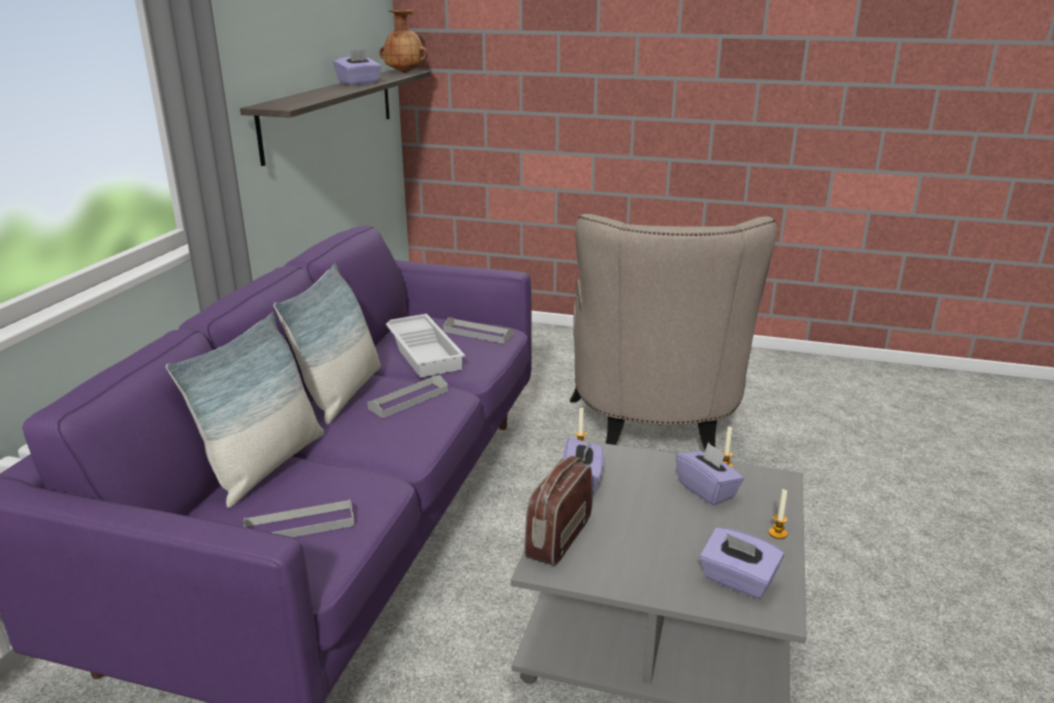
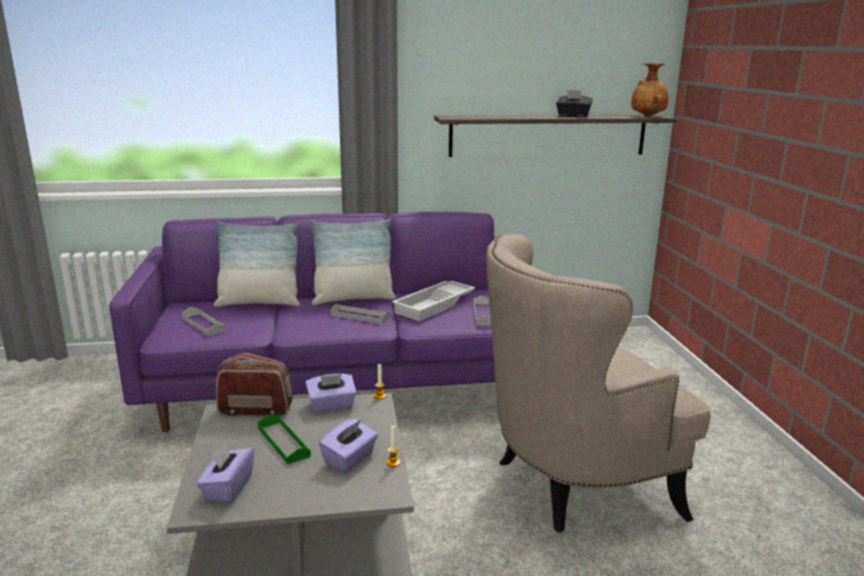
camera: 65 degrees right, 5 degrees down
(359, 83) = (573, 116): purple tissue box -> black tissue box
(651, 527) = (283, 442): none -> green tray
(777, 533) = (300, 501): candle -> none

